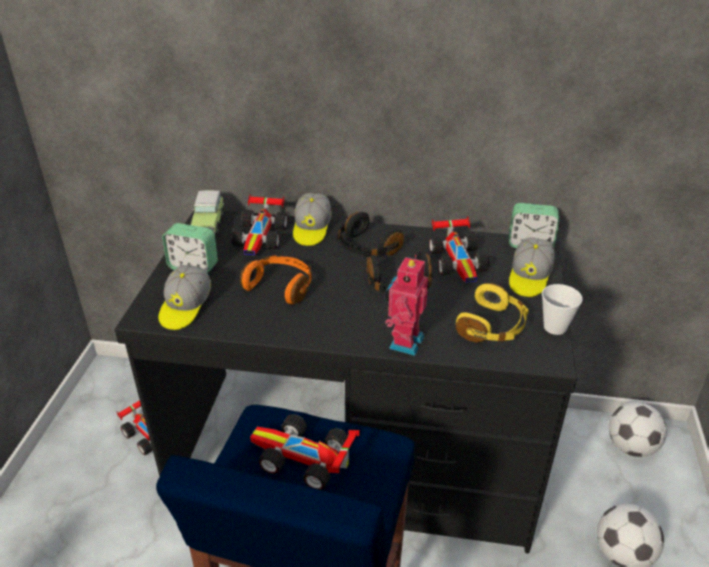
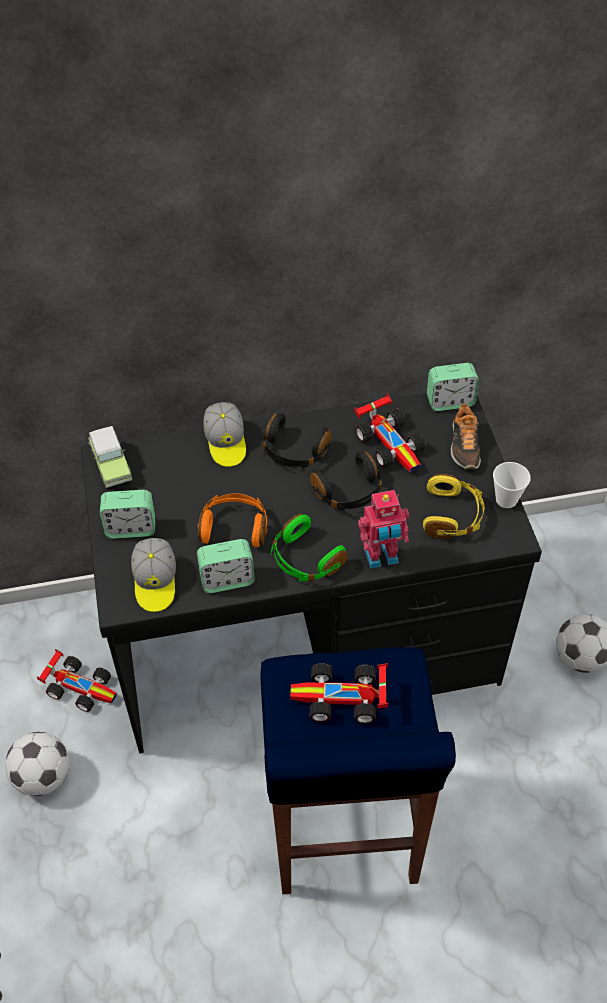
camera: 20 degrees left, 15 degrees up
(248, 322) = (227, 579): none -> alarm clock
(261, 236) = (178, 467): toy car -> none
(329, 325) = (305, 559): none -> green headphones
(404, 342) = (381, 557): toy robot -> toy robot turned 105 degrees counterclockwise
(529, 277) = (464, 446): cap -> shoe
(631, 447) = (560, 547): football -> football (43, 777)

